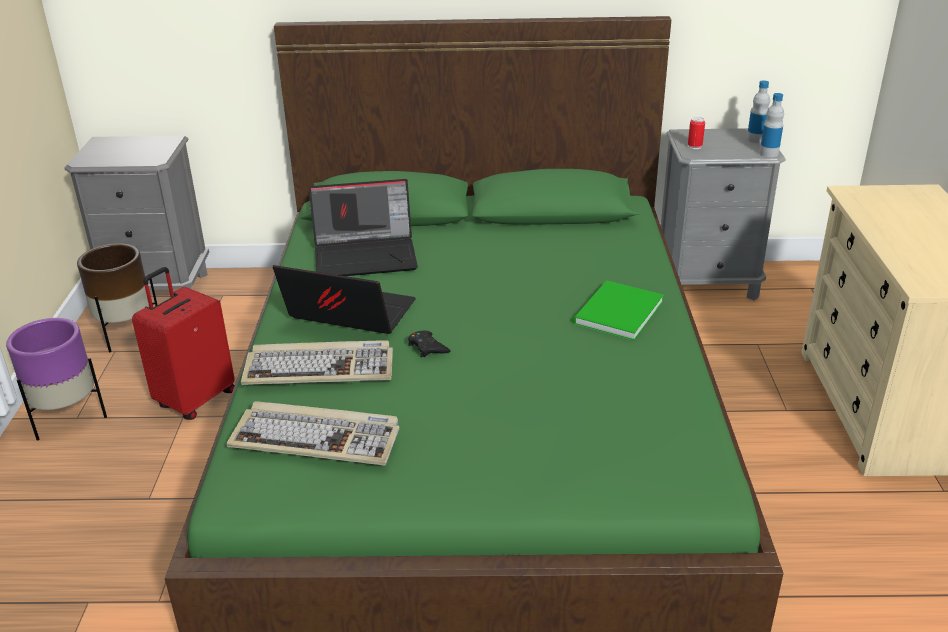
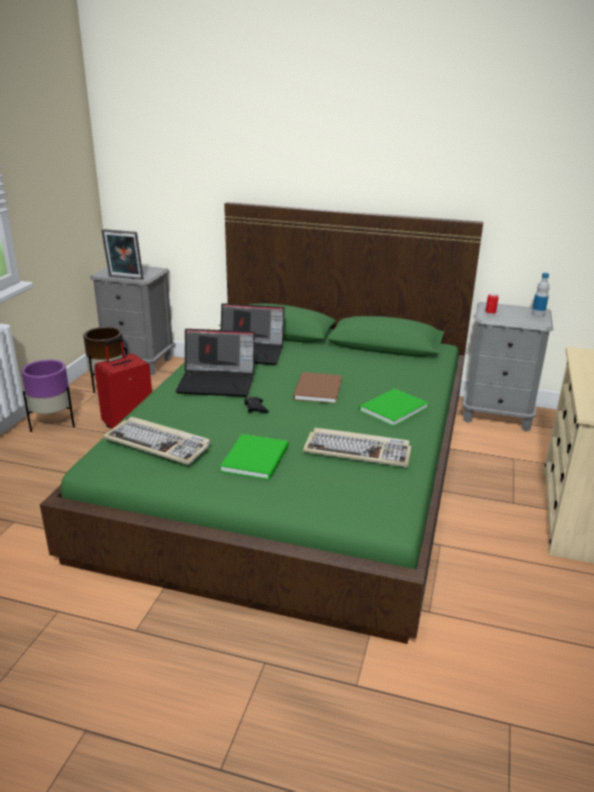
camera: 15 degrees right, 5 degrees down
(126, 163) = (125, 278): none -> picture frame
(321, 368) = (183, 407): keyboard -> keyboard (358, 451)
(347, 315) = (218, 382): laptop -> laptop turned 150 degrees clockwise
(475, 430) = (257, 457): none -> green book
(497, 302) = (316, 390): none -> brown book
(769, 153) = (541, 324): bottle -> none

